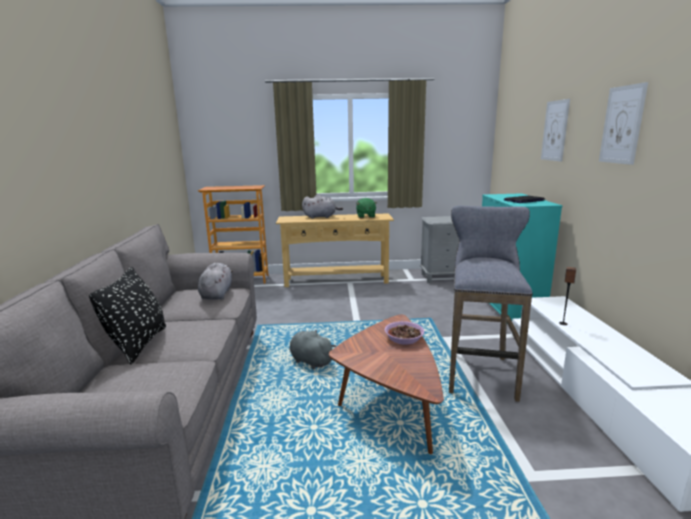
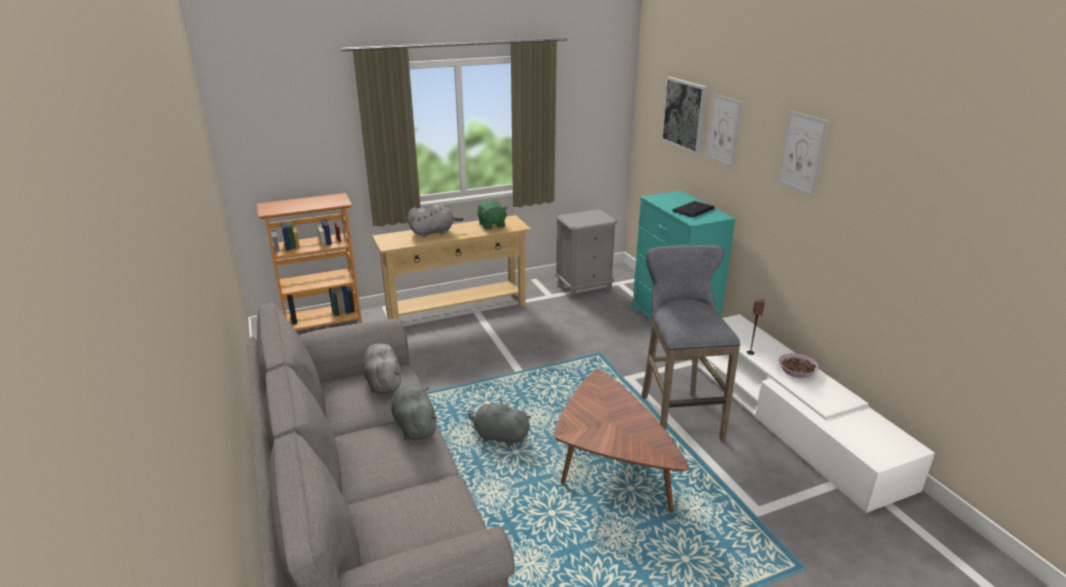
camera: 20 degrees left, 10 degrees up
(139, 344) = (356, 472): black pillow -> none
(213, 323) = (414, 425): none -> grey plush toy
(404, 338) = (618, 402): bowl -> bowl (796, 371)
(527, 129) = (685, 114): none -> picture

